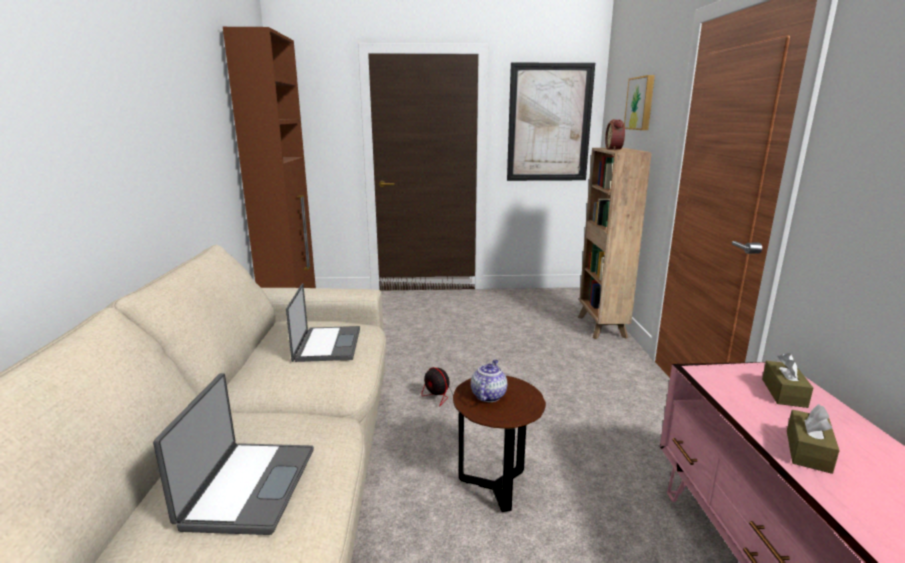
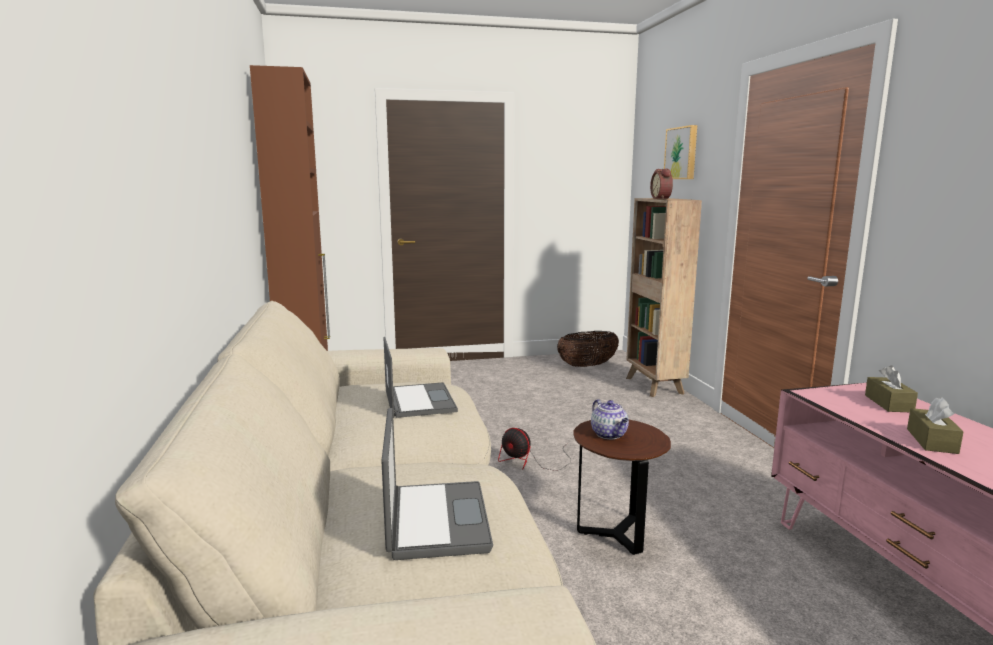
camera: 10 degrees left, 5 degrees down
(488, 395) = (610, 435): teapot -> teapot turned 150 degrees clockwise
(547, 302) = (587, 366): none -> basket
(549, 123) = (579, 175): picture -> none

